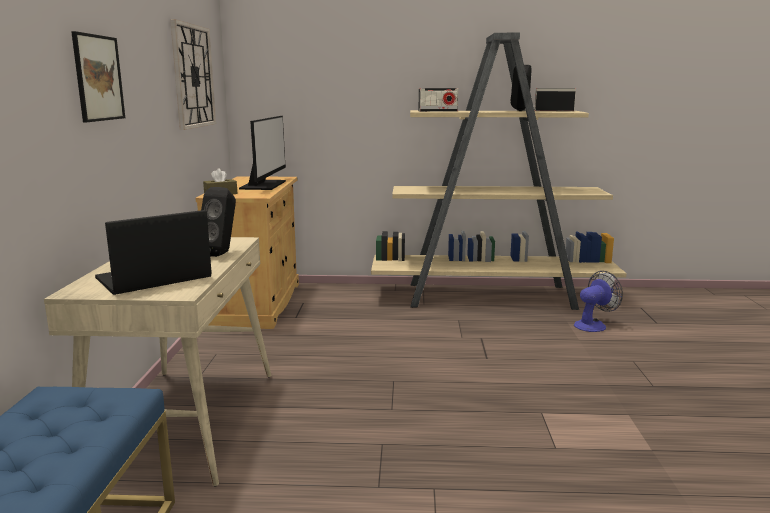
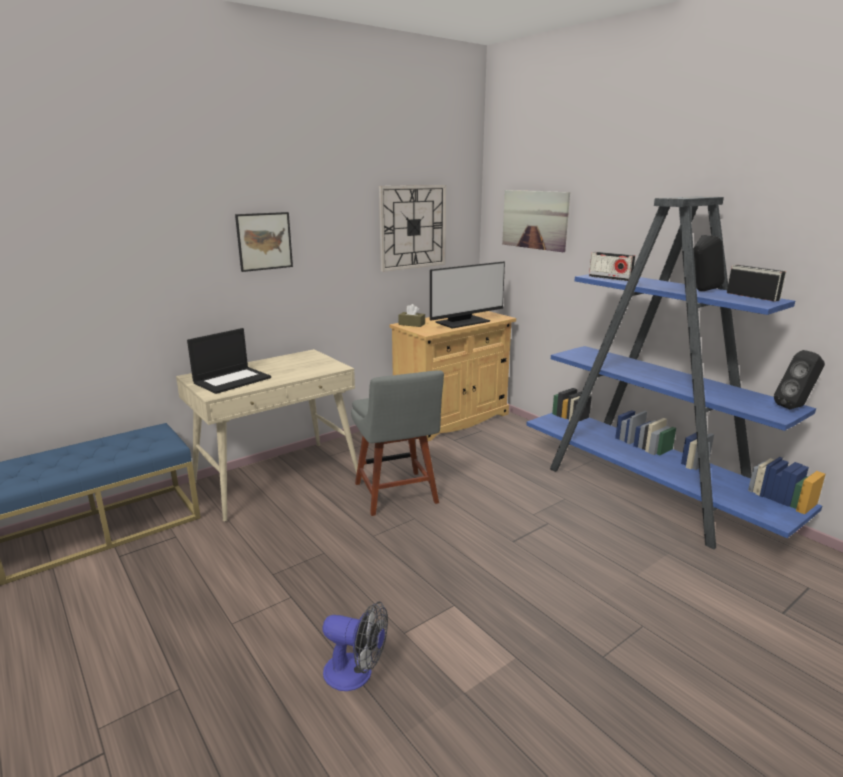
camera: 50 degrees right, 5 degrees up
(153, 278) = (232, 380): laptop -> laptop turned 120 degrees clockwise
(221, 254) = (300, 374): black speaker -> black speaker (795, 407)
(307, 69) = (534, 220): none -> picture
(342, 373) = (397, 495): none -> grey chair
(492, 296) = (648, 493): beige bookcase -> blue bookcase
(593, 325) = (691, 571): fan -> fan (356, 674)

